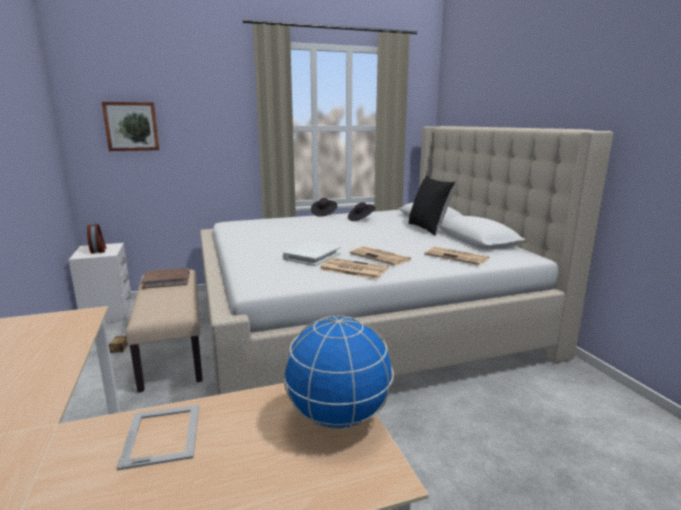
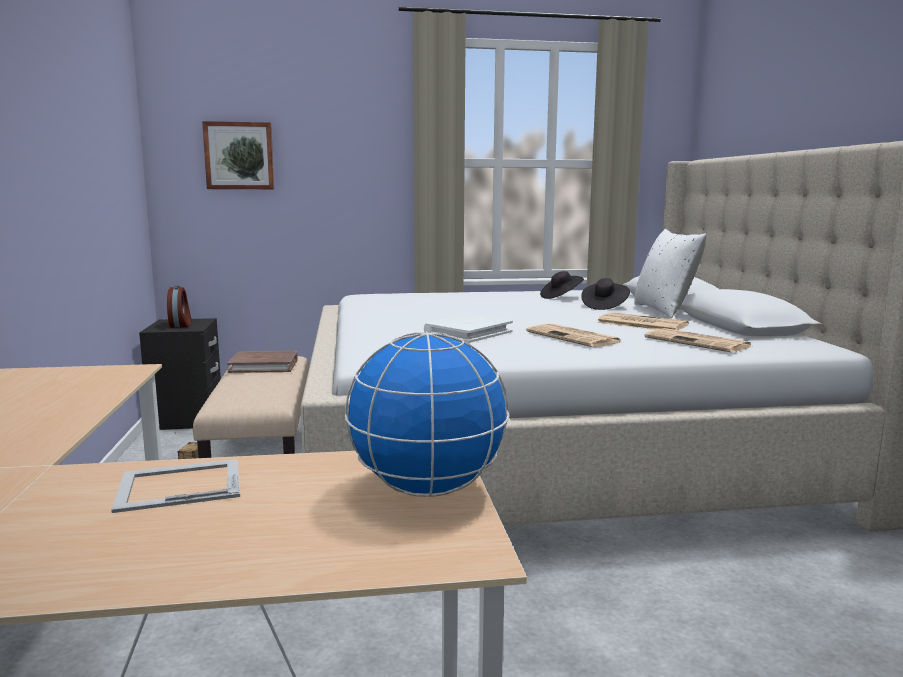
camera: 10 degrees right, 5 degrees down
(108, 314) = (187, 418): white nightstand -> black nightstand
(163, 434) = (178, 485): picture frame -> picture frame turned 105 degrees counterclockwise
(324, 214) = (506, 290): black hat -> black hat (604, 306)
(352, 269) = (523, 348): newspaper -> newspaper (640, 324)
(428, 228) = (665, 310): black pillow -> white pillow

